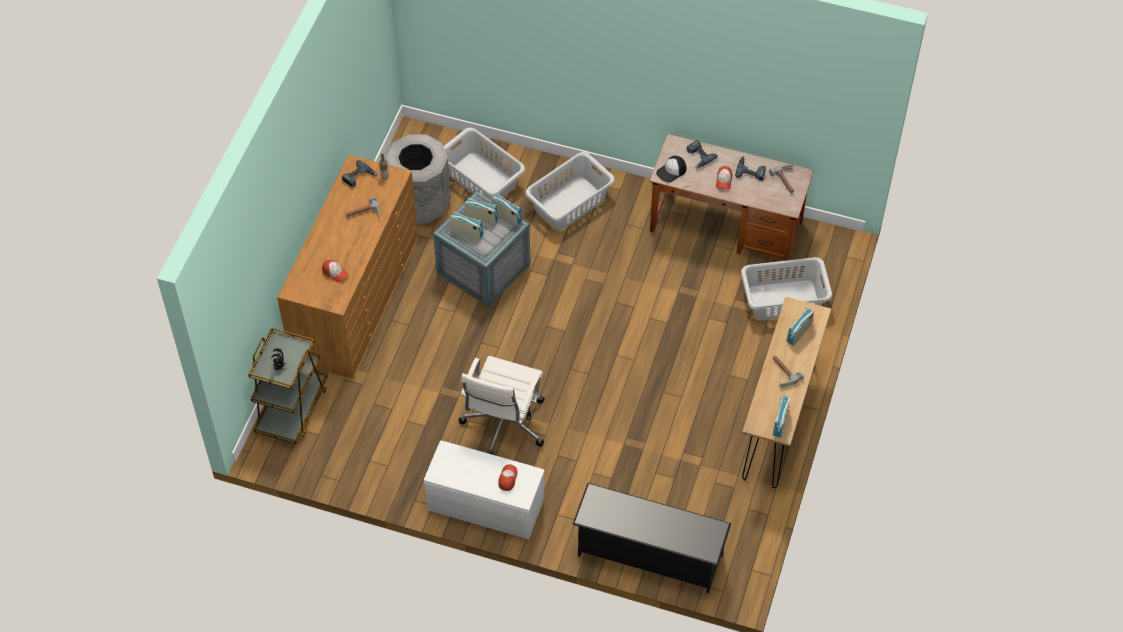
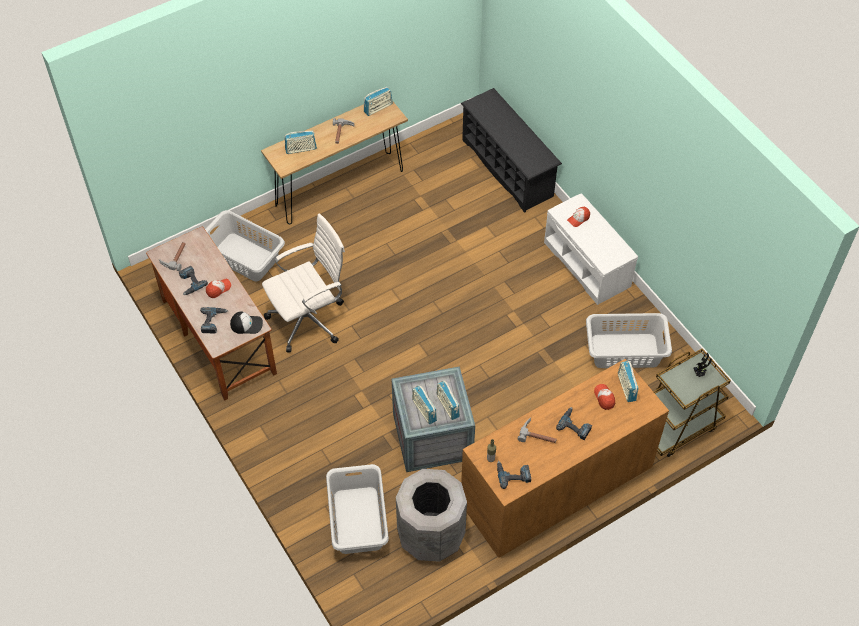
camera: 140 degrees left, 0 degrees up
(341, 238) = (575, 425): none -> power drill
(503, 425) = (527, 306): white office chair -> white office chair (309, 319)
(506, 216) = (403, 397): radio -> radio (626, 387)
(570, 204) = (310, 442): grey laundry basket -> grey laundry basket (624, 350)

